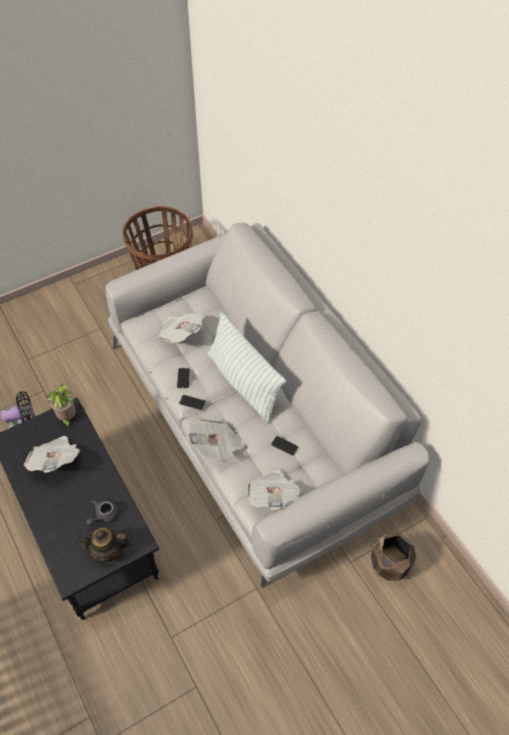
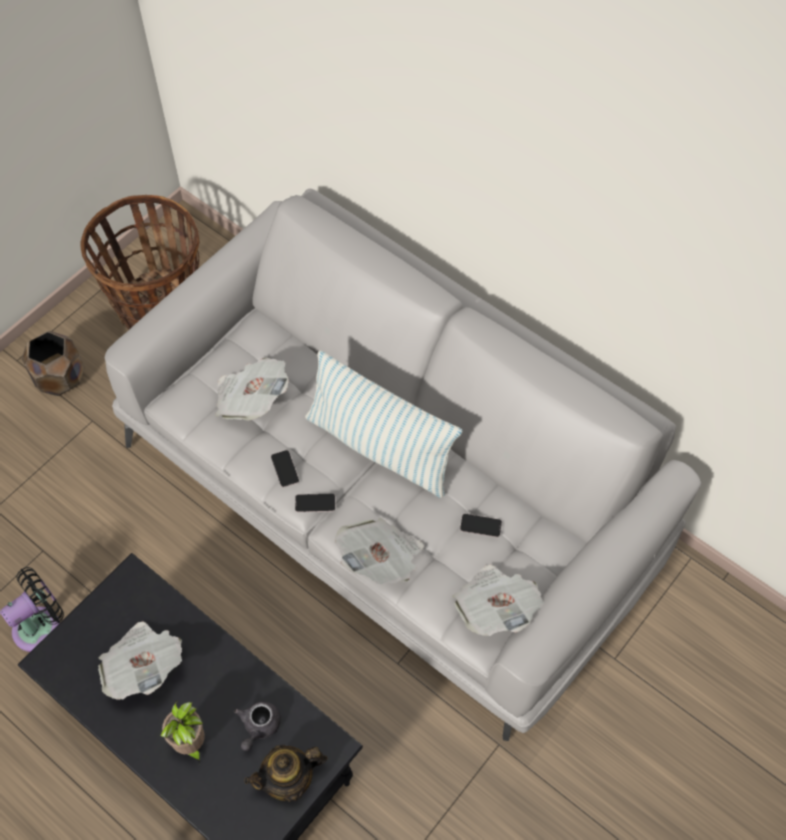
camera: 20 degrees left, 5 degrees up
(67, 418) = (131, 592): potted plant -> potted plant (190, 744)
(390, 564) = (669, 642): brown planter -> brown planter (60, 378)

